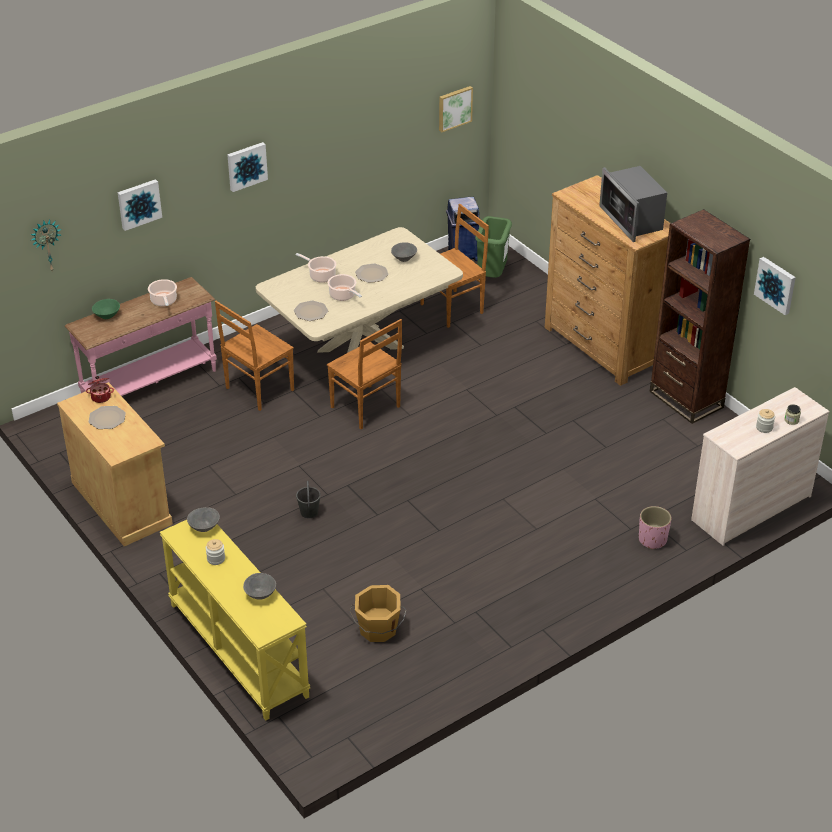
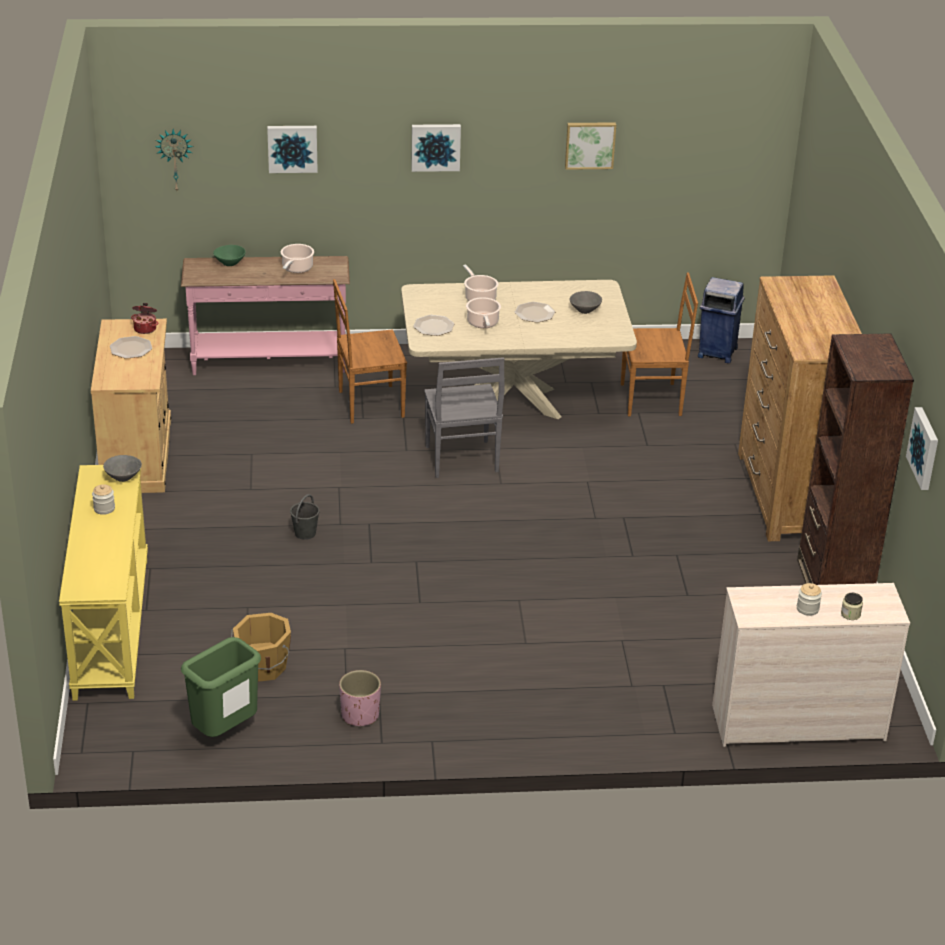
camera: 30 degrees right, 5 degrees down
(260, 594) = (111, 555): grey bowl -> none
(366, 408) = (462, 460): brown chair -> grey chair
(454, 108) = (735, 163): picture -> picture (590, 144)
(492, 277) = (729, 384): green trash can -> green trash can (225, 732)
(632, 220) = (824, 330): microwave -> none
(652, 540) = (646, 707): pink planter -> pink planter (360, 715)

